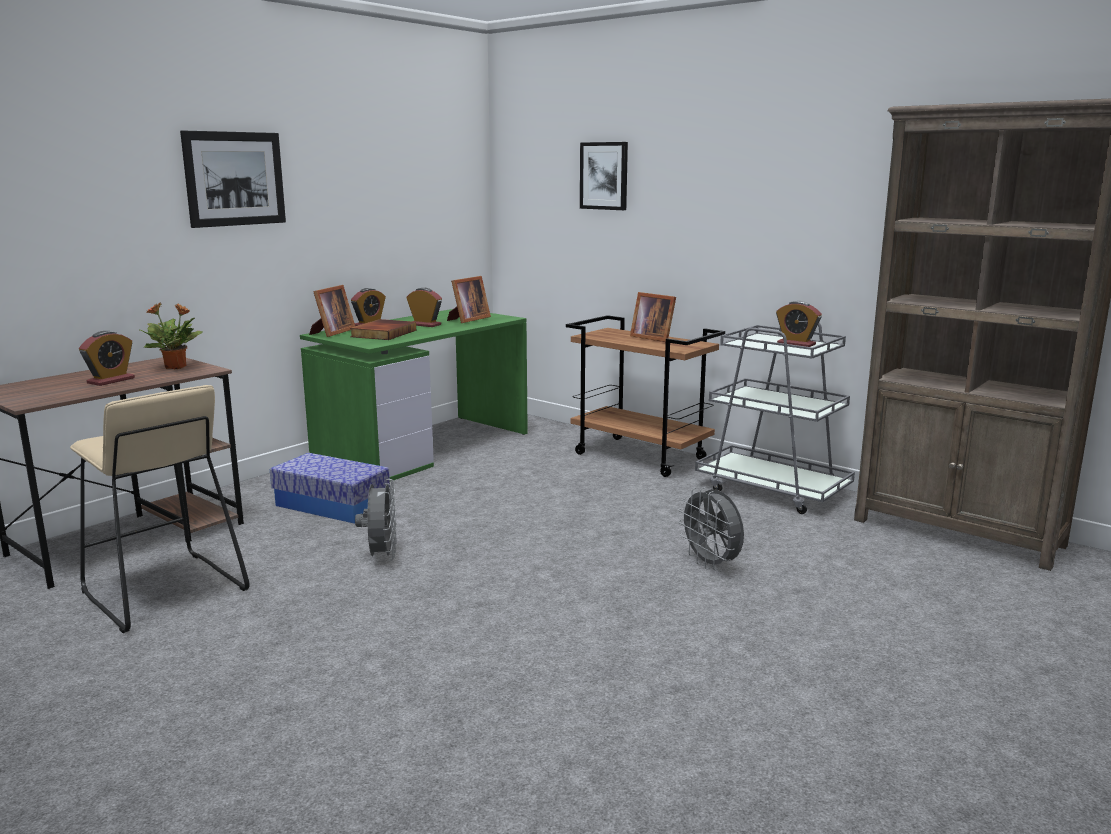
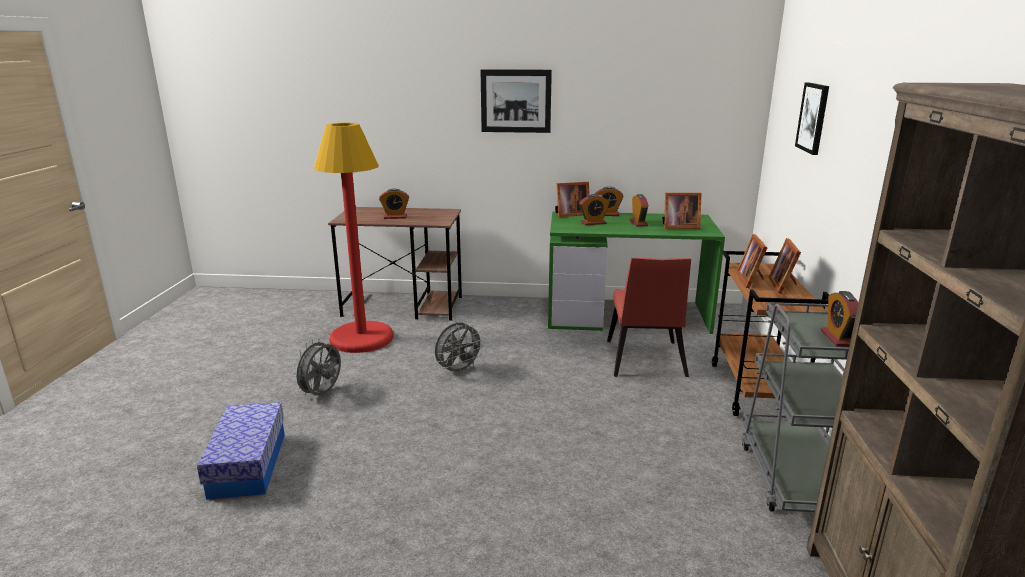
camera: 55 degrees right, 5 degrees up
(162, 591) = (361, 338): beige stool -> red floor lamp
(176, 367) = (436, 217): potted plant -> none
(331, 505) = (503, 329): storage box -> storage box (248, 464)
(383, 333) = (593, 223): book -> alarm clock
(526, 472) = (644, 361): none -> red chair
(625, 340) = (751, 280): none -> picture frame
(711, 564) = (598, 494): grey fan -> grey fan (322, 394)

